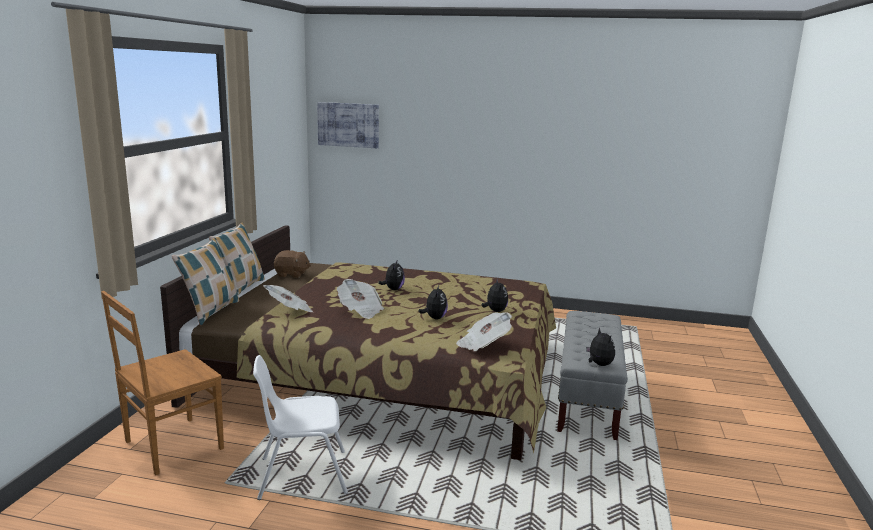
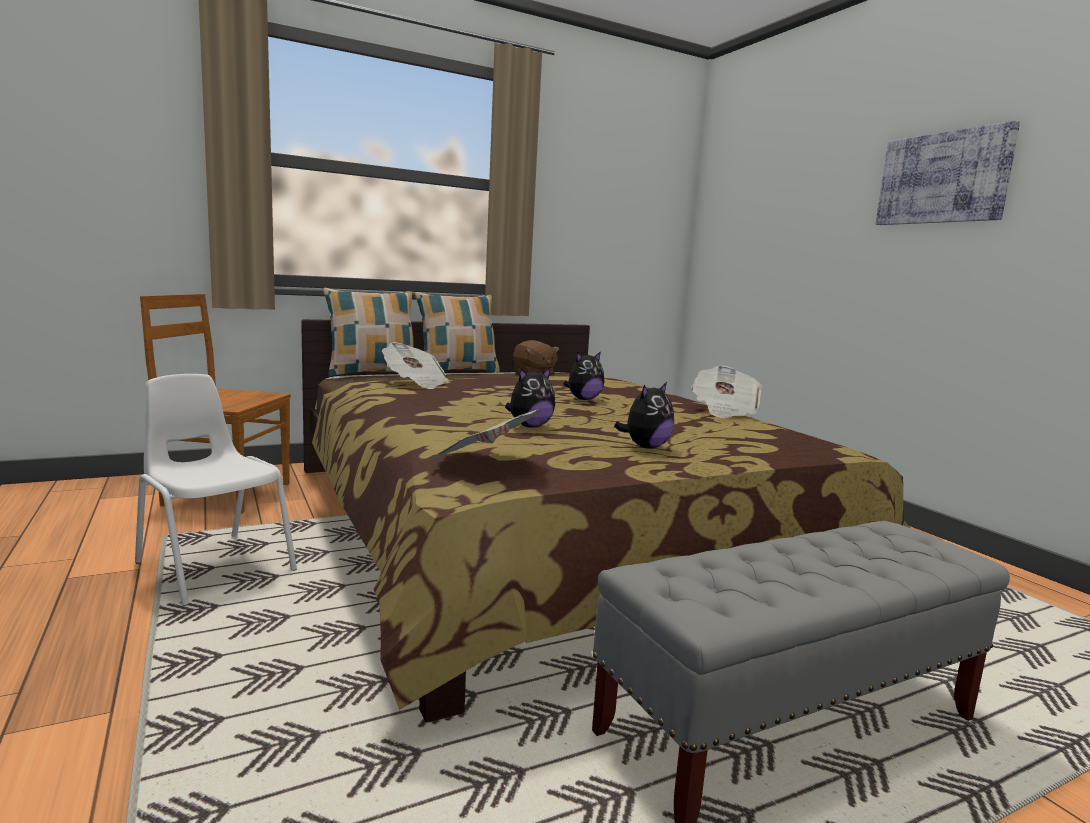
camera: 50 degrees right, 5 degrees down
(348, 125) = (736, 207): picture -> picture (943, 178)
(360, 310) = (475, 400): newspaper -> newspaper (724, 411)
(599, 364) = (679, 596): plush toy -> none

